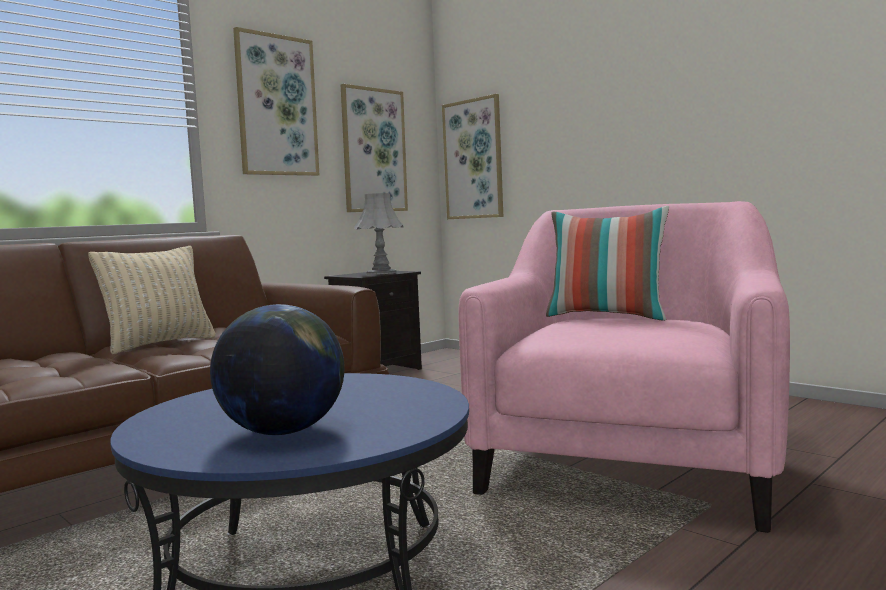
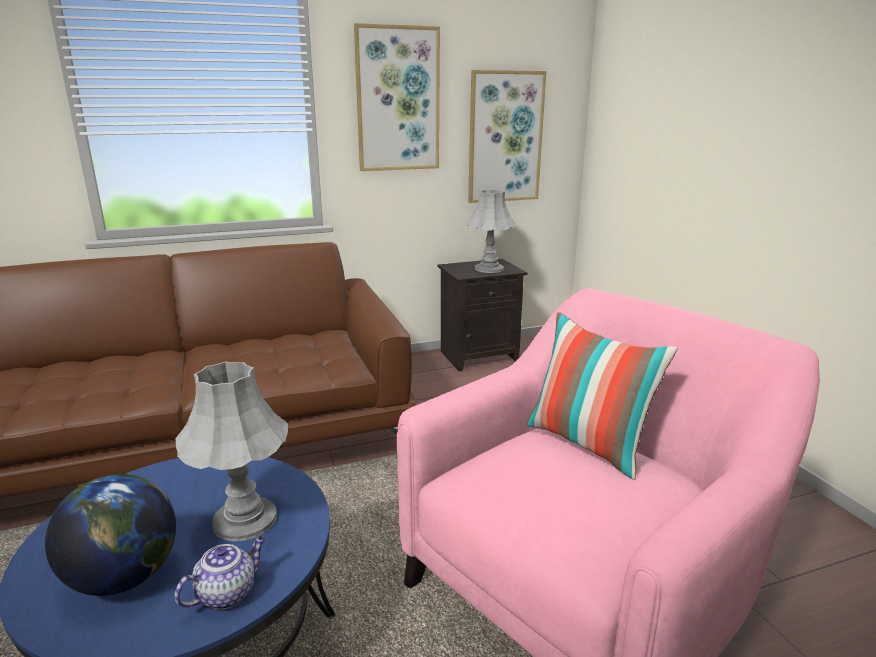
camera: 25 degrees right, 15 degrees up
(159, 344) = (228, 355): beige pillow -> none
(355, 395) = (244, 520): none -> grey table lamp
(409, 417) = (227, 593): none -> teapot
(473, 159) = (614, 150): picture -> none

